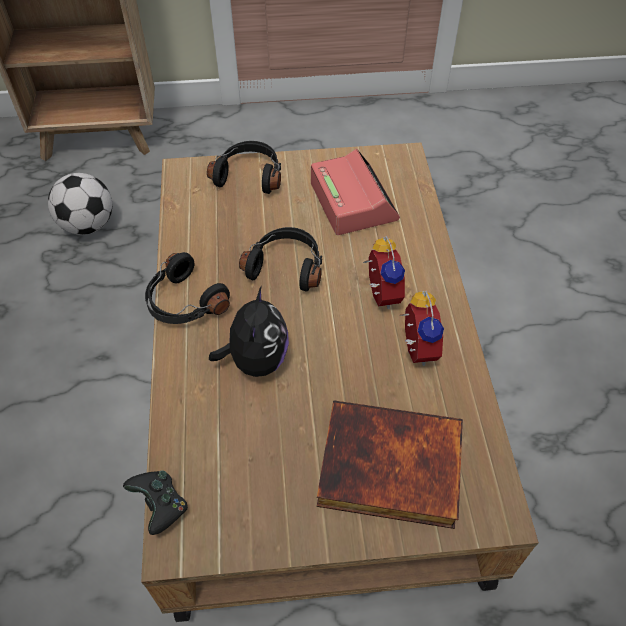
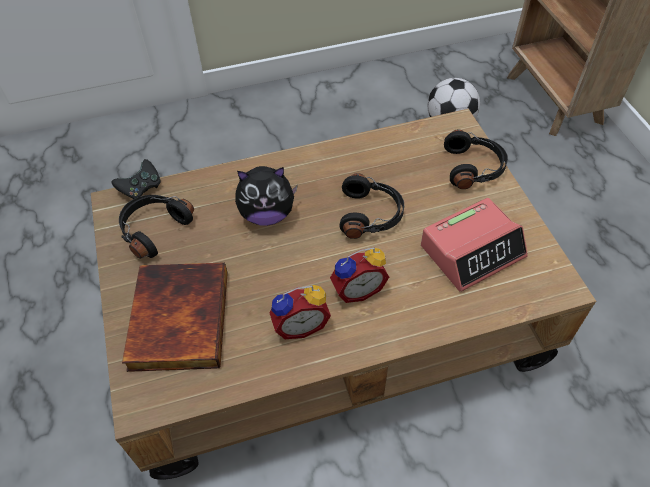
camera: 80 degrees right, 0 degrees up
(184, 303) = (313, 159): black headphones -> black headphones (154, 229)

